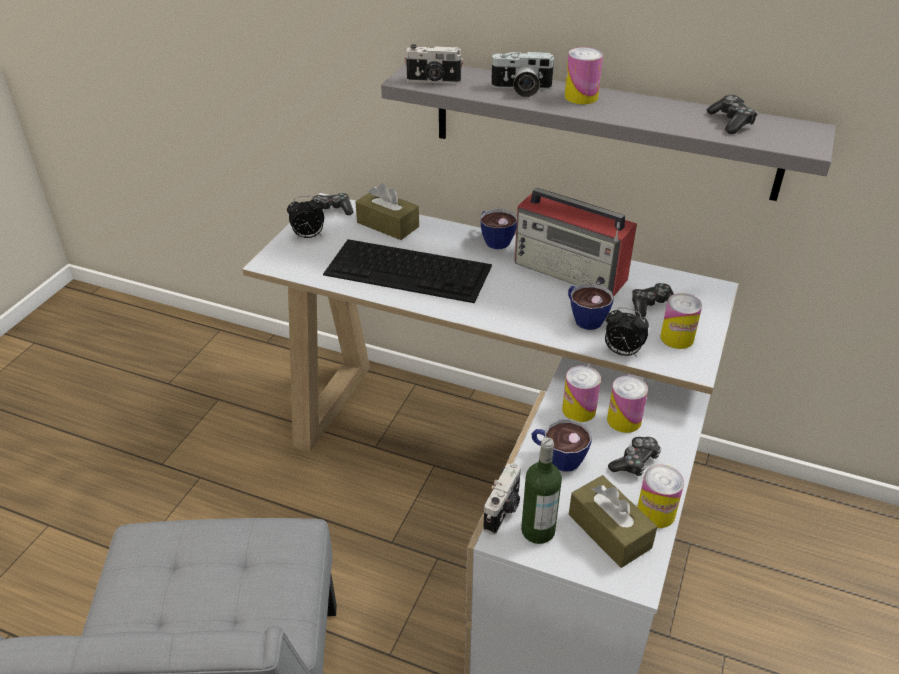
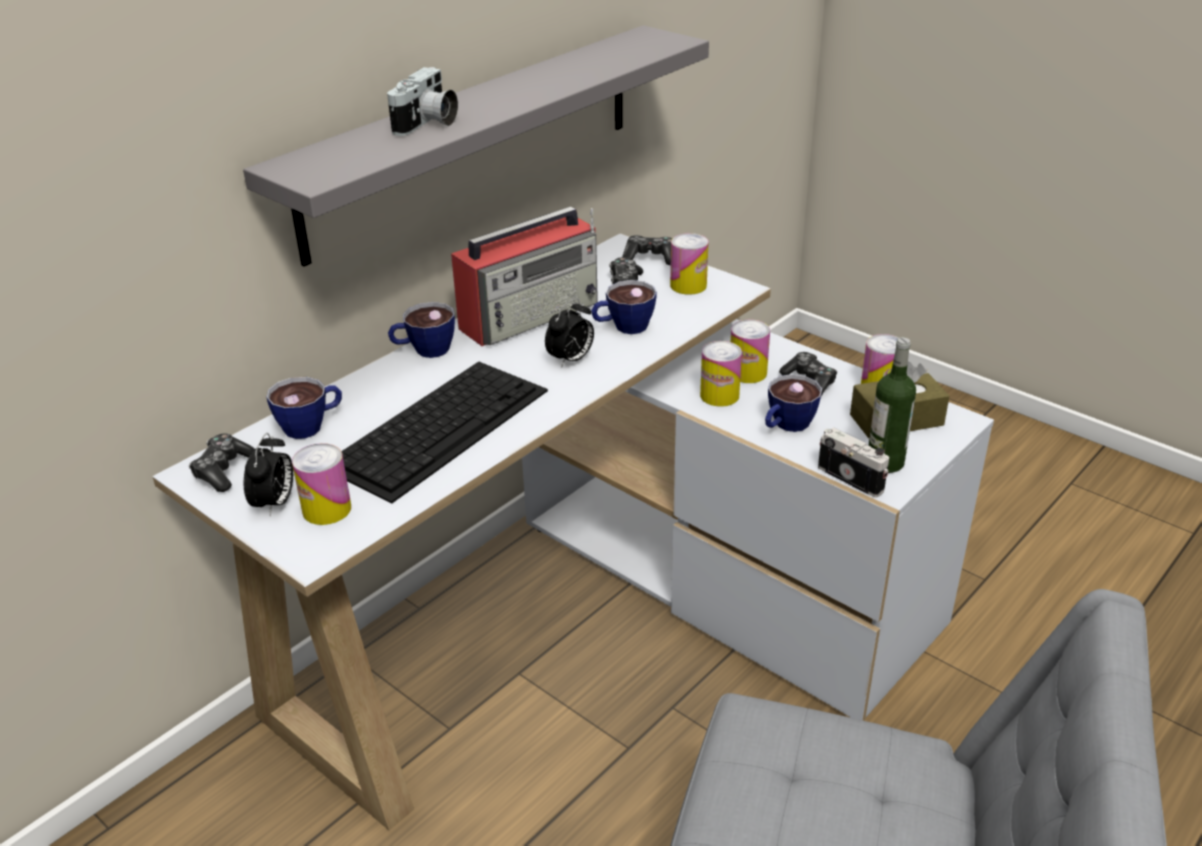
camera: 70 degrees left, 5 degrees down
(388, 225) = (311, 425): brown tissue box -> cup
(433, 81) = (343, 164): camera -> none
(581, 97) = (480, 100): can -> can (327, 509)
(622, 352) = (694, 320): alarm clock -> alarm clock (571, 360)
(731, 122) = (603, 55): game controller -> game controller (650, 258)

